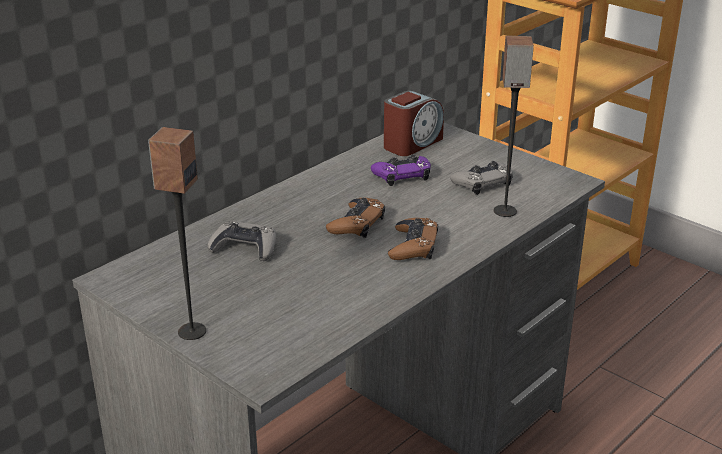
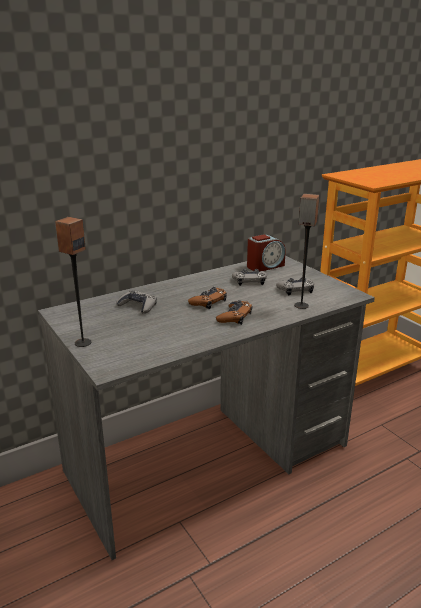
camera: 15 degrees right, 5 degrees down
(402, 175) = (249, 281): purple game controller -> grey game controller

